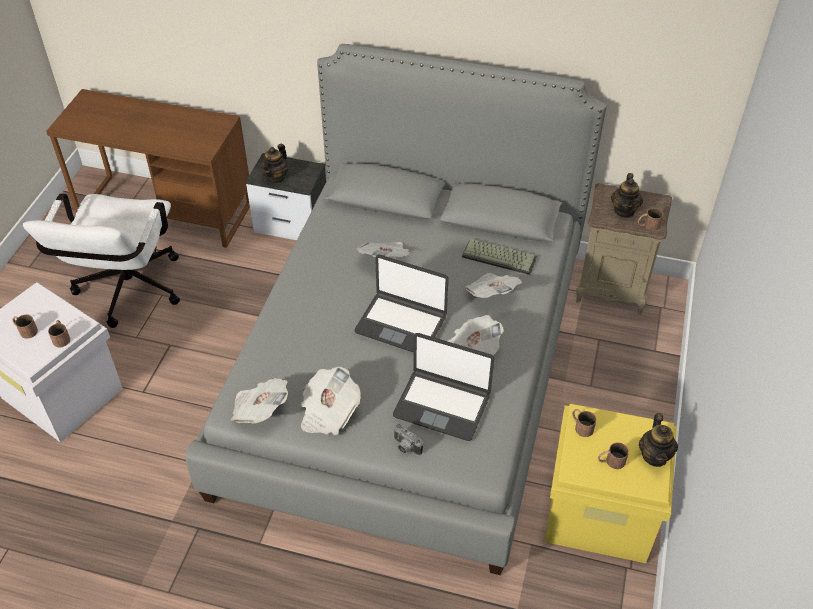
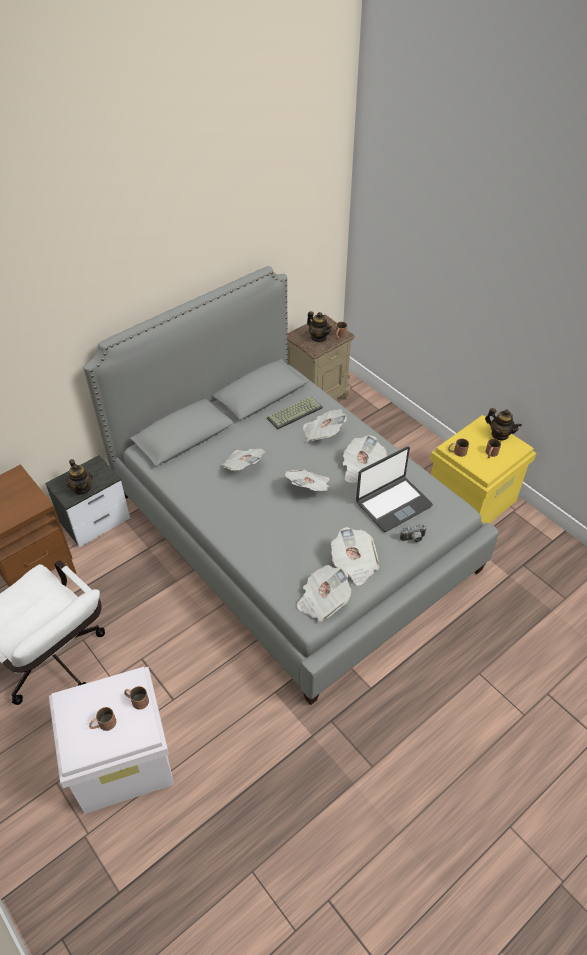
camera: 55 degrees left, 0 degrees up
(401, 323) = (309, 488): laptop -> newspaper

